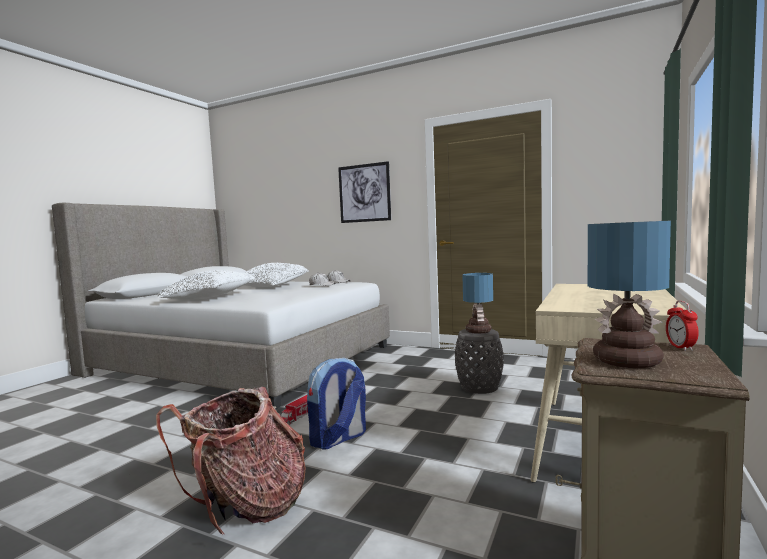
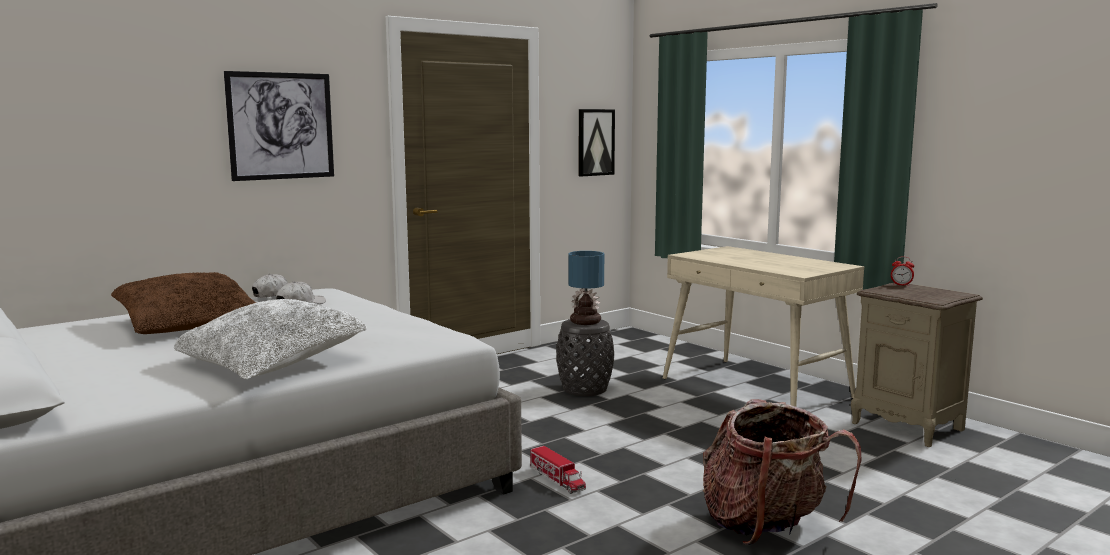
camera: 65 degrees left, 5 degrees up
(271, 285) = (188, 324): white pillow -> brown pillow
(338, 439) = (648, 469): backpack -> none
(621, 187) = (595, 142): none -> picture
(624, 361) = (924, 296): table lamp -> none

